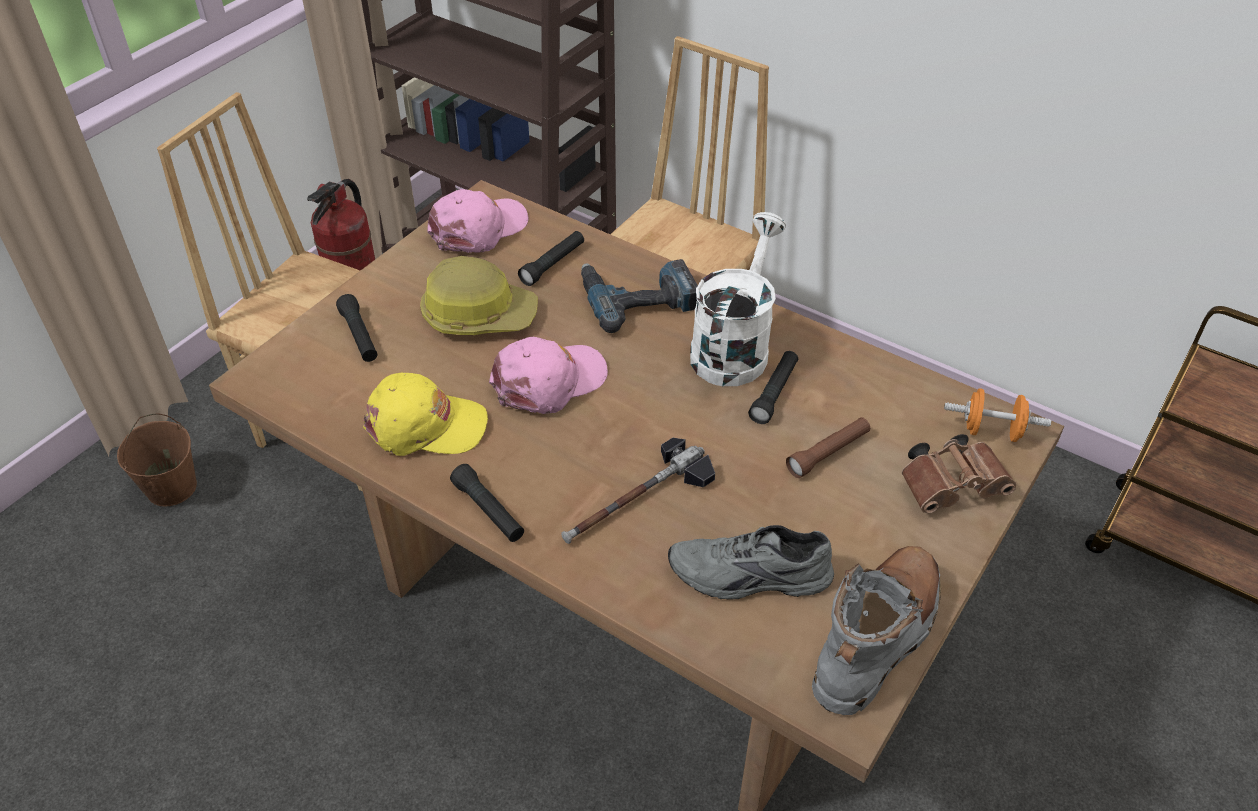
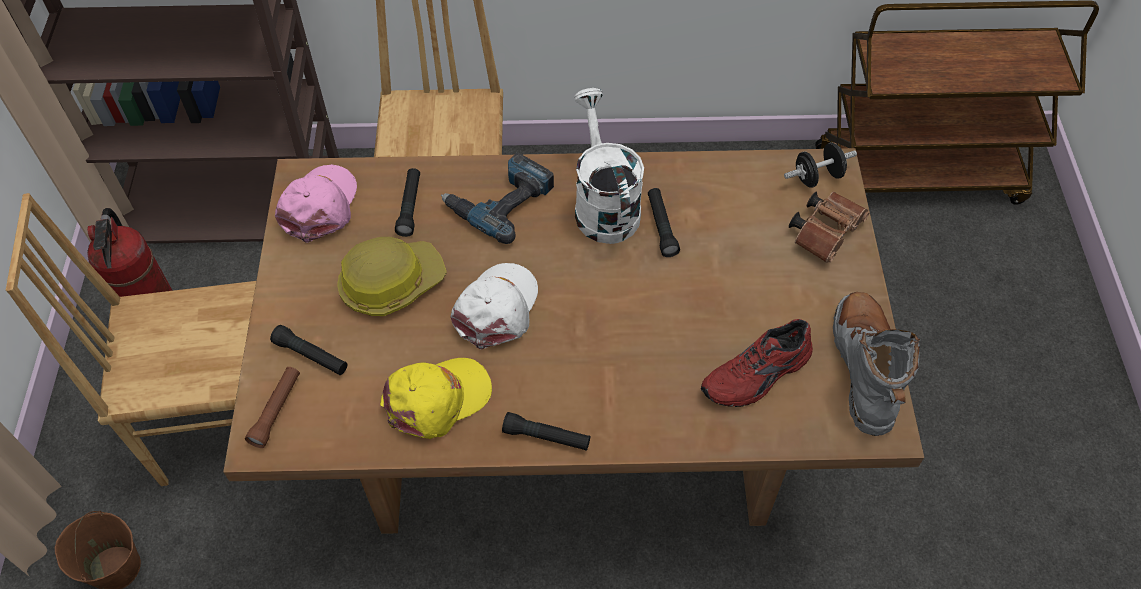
camera: 35 degrees left, 10 degrees up
(549, 381) = (497, 308): pink cap -> white cap
(637, 501) = (641, 365): hammer -> none
(749, 578) = (758, 376): grey shoe -> red shoe
(828, 453) = (733, 253): brown flashlight -> brown flashlight (276, 410)
(991, 431) = (817, 177): orange dumbbell -> black dumbbell

